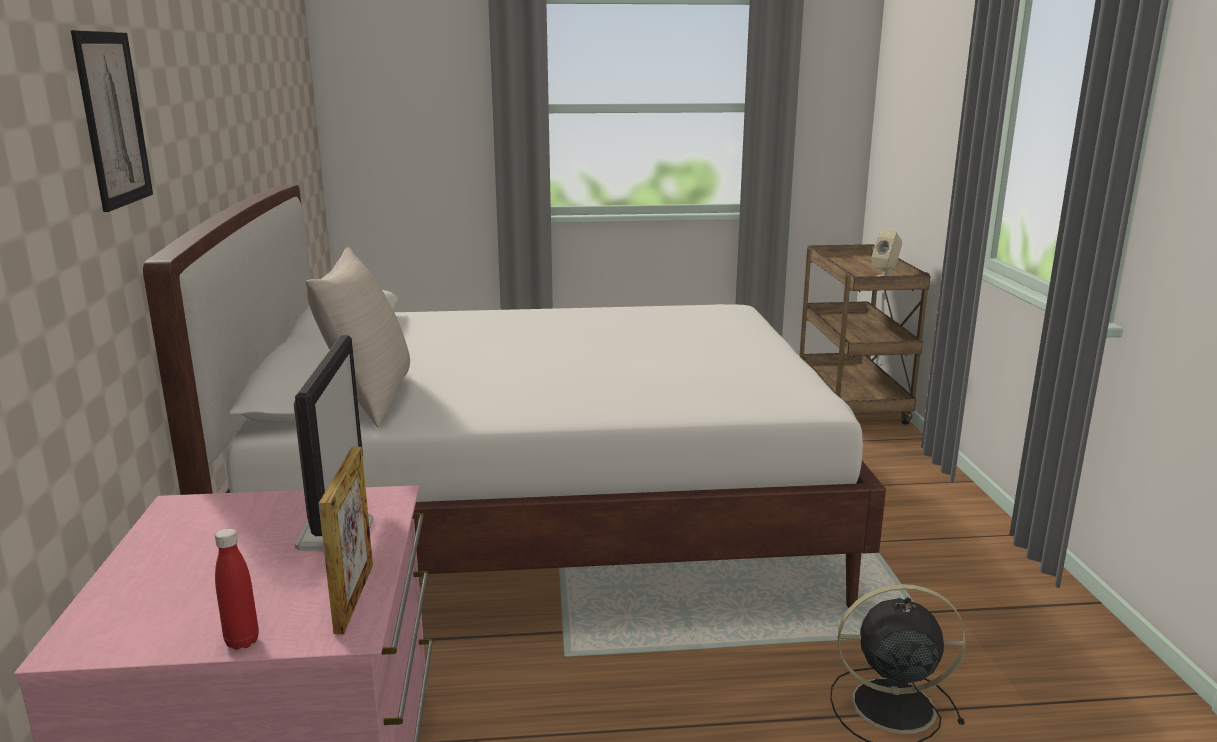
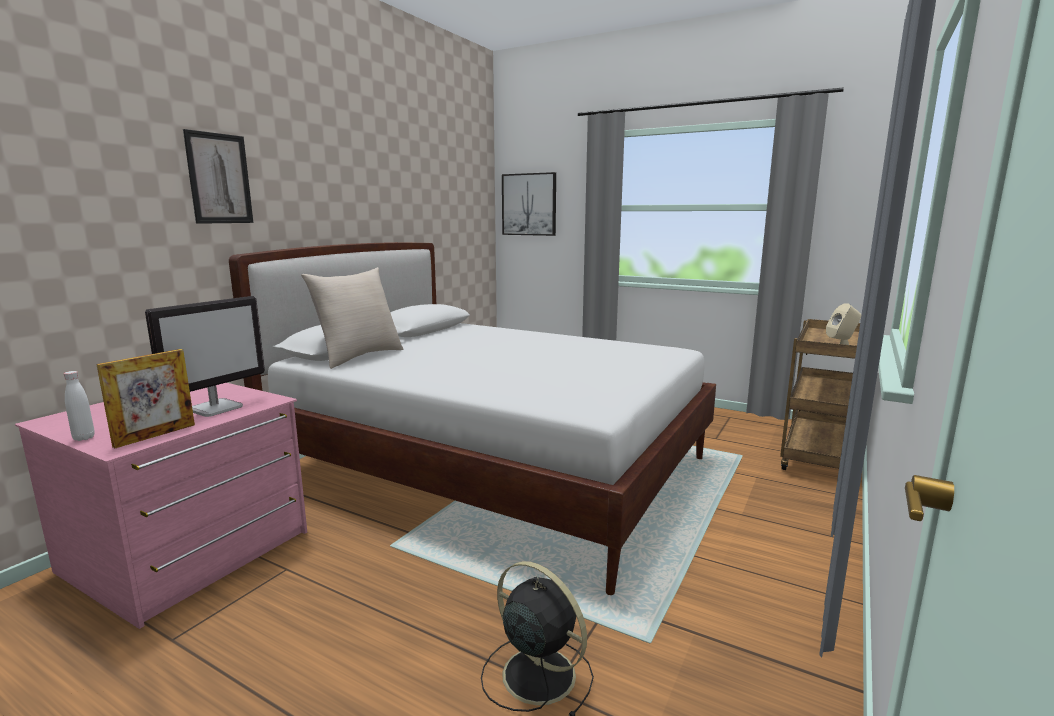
camera: 35 degrees right, 5 degrees down
(242, 641) = (84, 438): red bottle -> white bottle
(384, 103) = (529, 204): none -> picture

